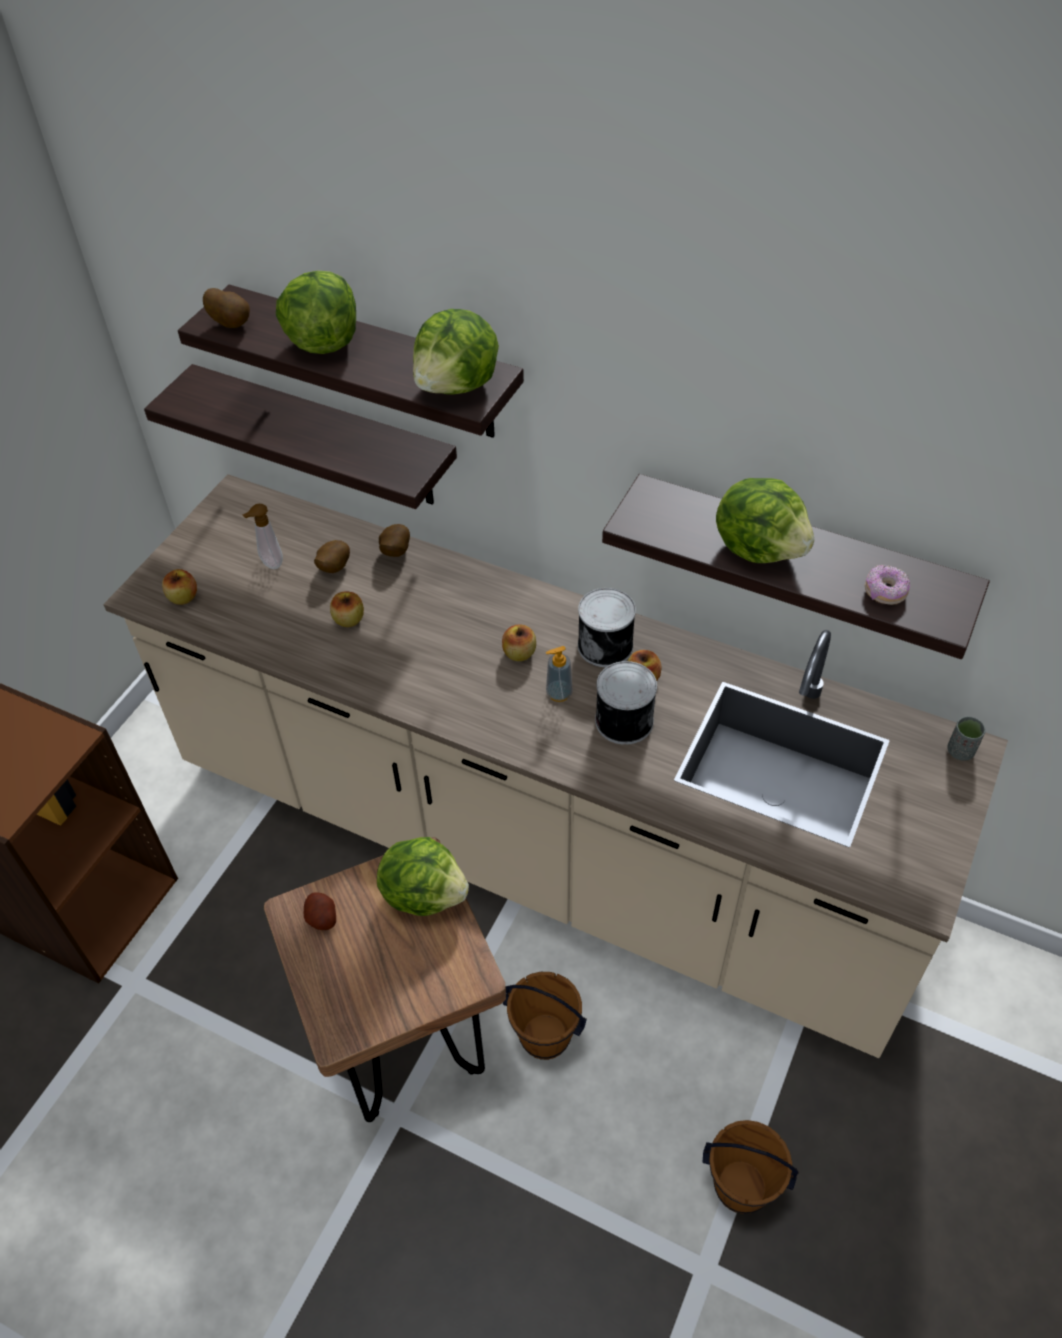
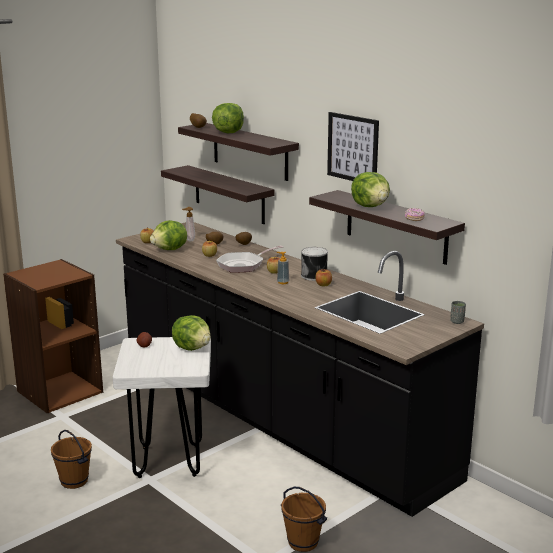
camera: 20 degrees right, 30 degrees down
(406, 1046) = (169, 461): brown stool -> white stool
(442, 642) = (243, 265): none -> frying pan
(457, 386) = (269, 142): lettuce -> lettuce (170, 250)
(536, 847) = (276, 417): beige counter -> black counter
(544, 1037) = (237, 474): brown bucket -> brown bucket (73, 481)
(622, 720) = (305, 292): can -> none
(687, 402) = (353, 148): none -> picture

